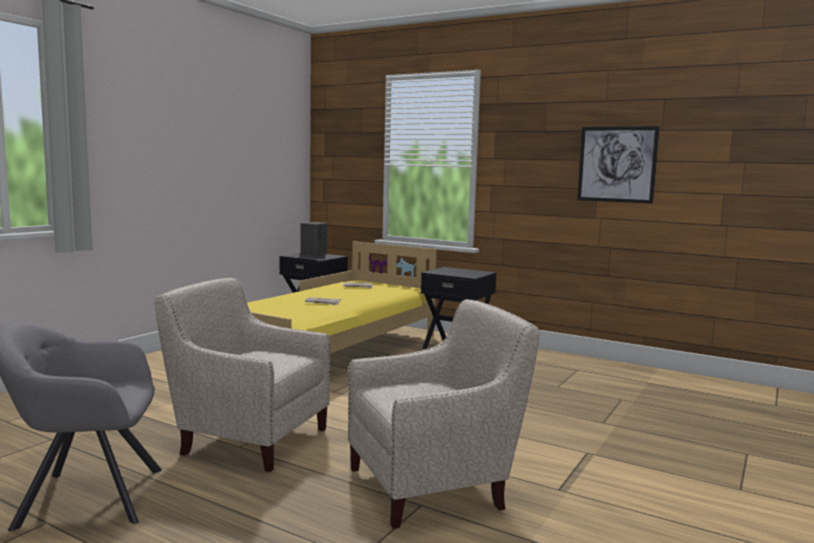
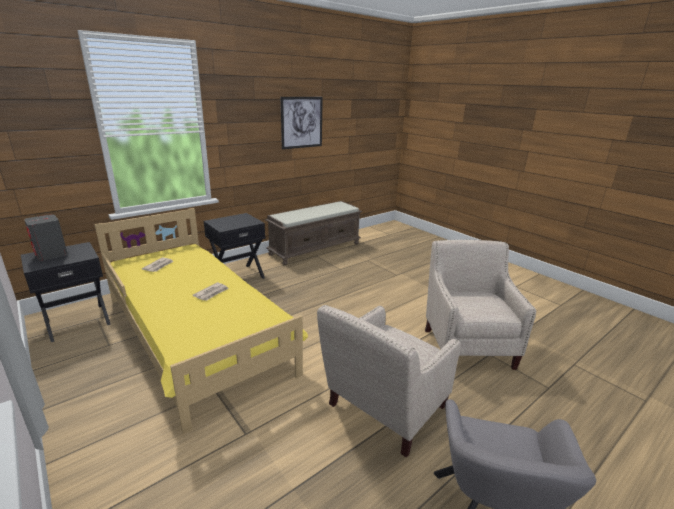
camera: 70 degrees left, 15 degrees up
(600, 366) = (315, 248): none -> brown bench

